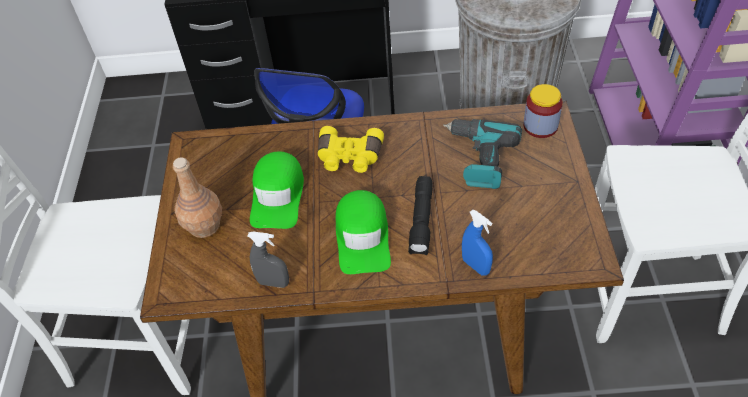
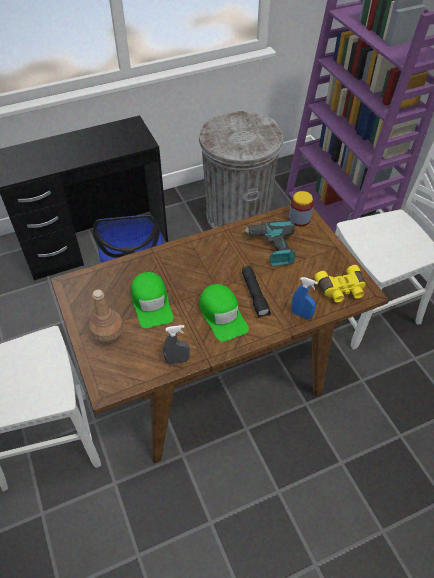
camera: 25 degrees left, 0 degrees up
(349, 158) = (188, 266): yellow binoculars -> yellow binoculars (341, 290)

